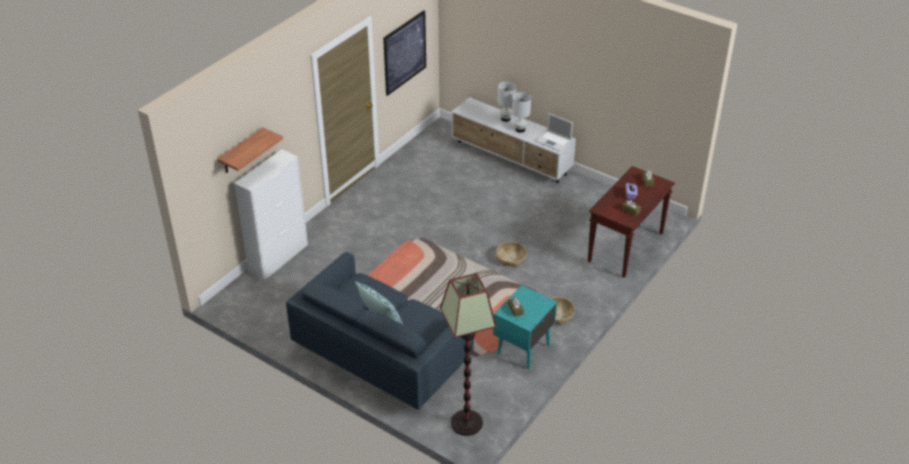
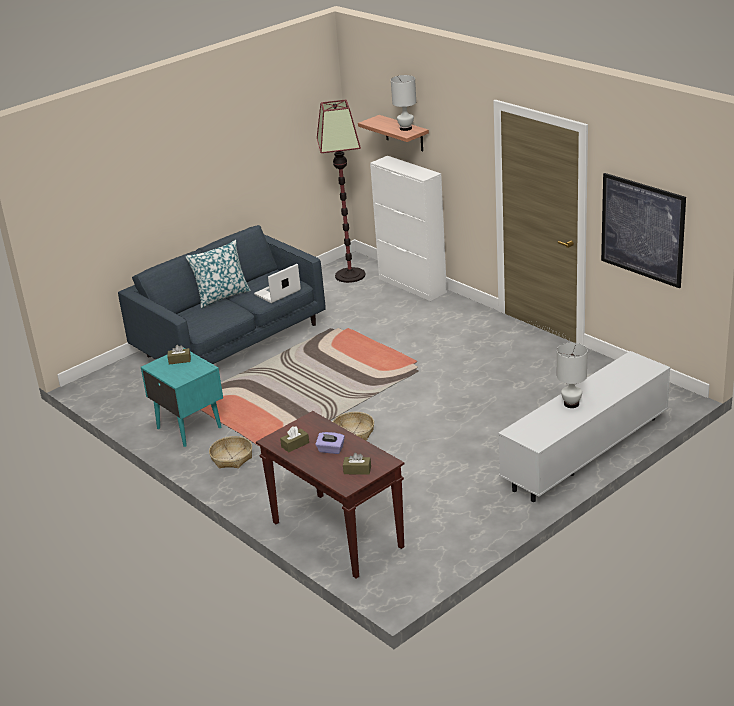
camera: 105 degrees right, 10 degrees down
(466, 423) = (109, 384): floor lamp -> floor lamp (350, 275)
(505, 119) = (603, 393): white table lamp -> white table lamp (406, 128)
(554, 141) = (534, 431): laptop -> laptop (277, 293)

